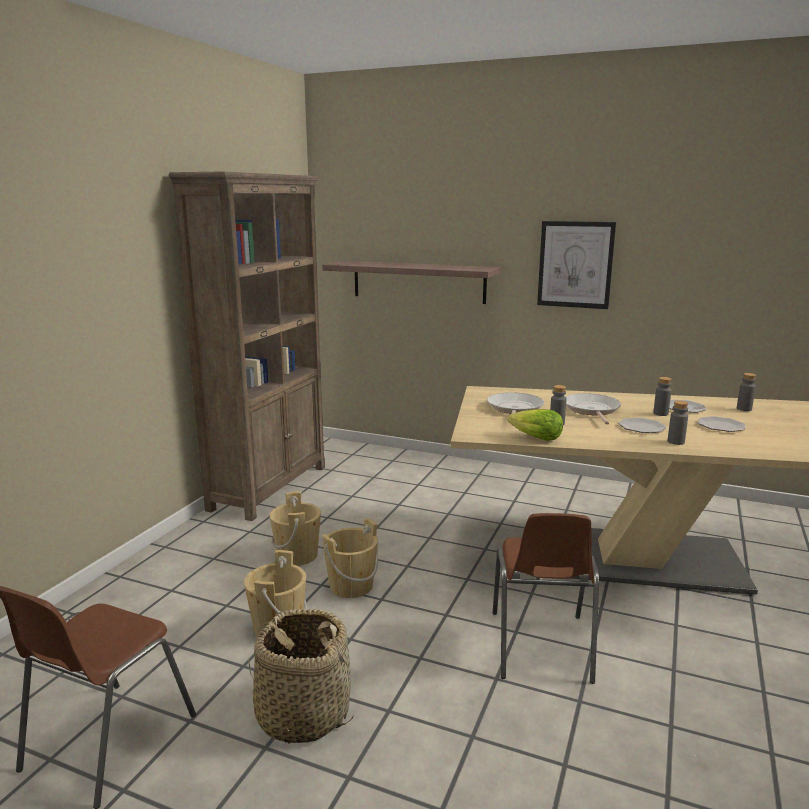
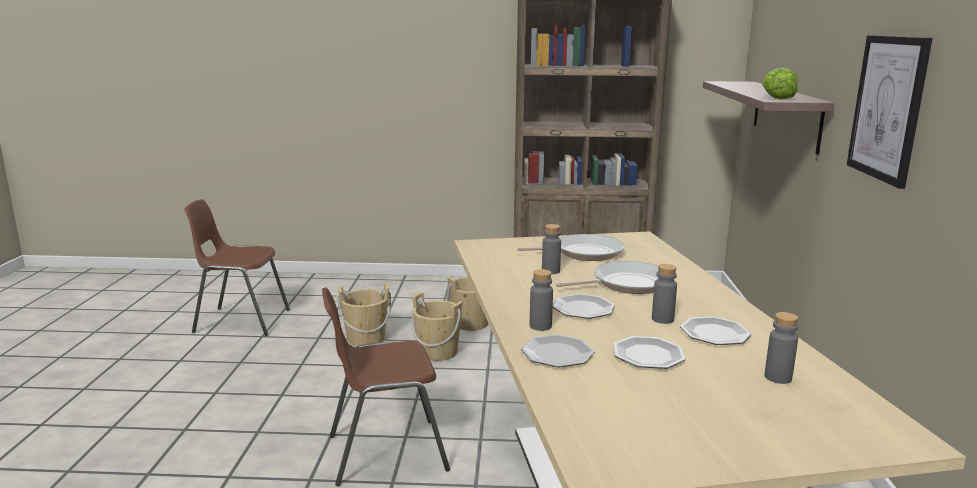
camera: 70 degrees right, 0 degrees up
(302, 713) = (273, 366): basket -> none
(535, 438) = (489, 265): lettuce -> lettuce (776, 98)
(724, 445) = (556, 353): none -> plate

